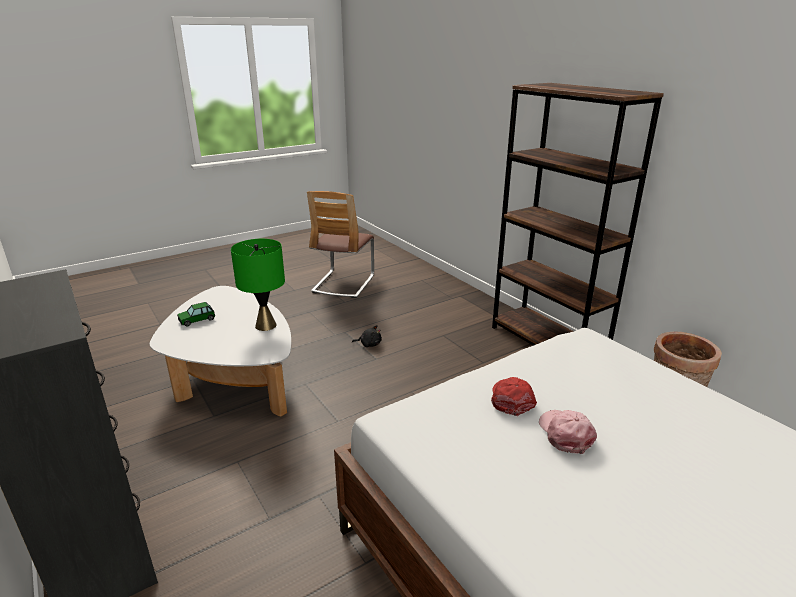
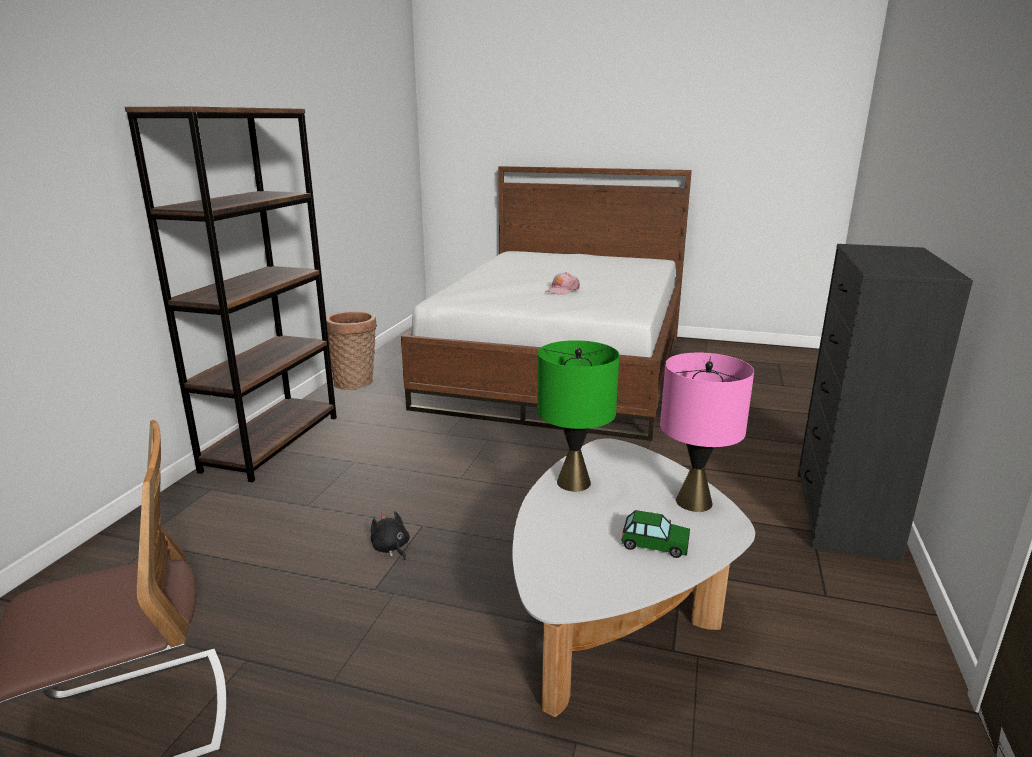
camera: 130 degrees left, 5 degrees down
(192, 345) = (693, 502): none -> pink table lamp
(511, 399) = (554, 301): red cap -> none

